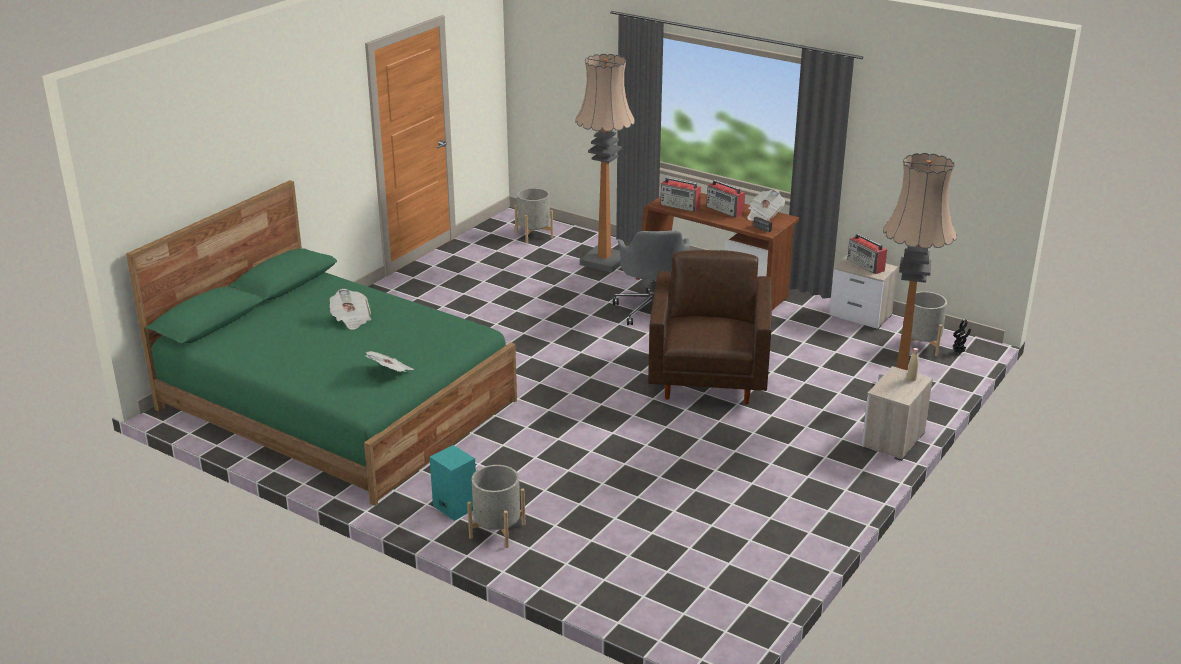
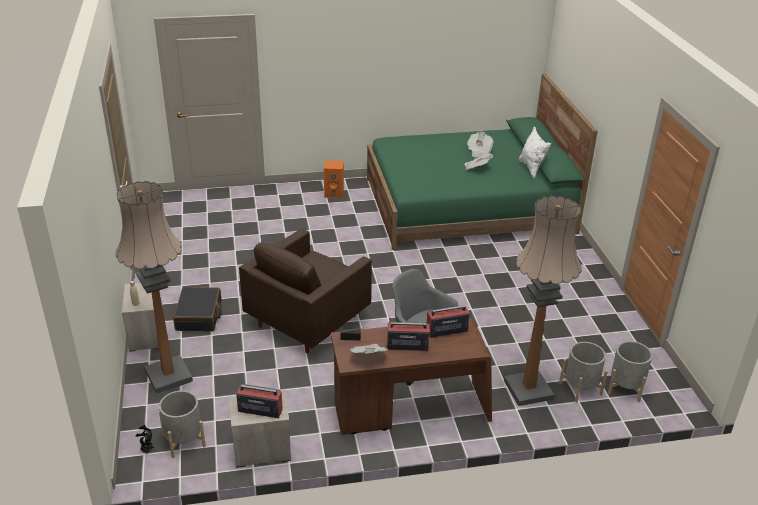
camera: 135 degrees right, 5 degrees up
(299, 294) = (531, 168): none -> white pillow
(390, 372) = (404, 155): newspaper -> newspaper (479, 151)
(453, 507) = (334, 193): turquoise speaker -> orange speaker
(497, 531) = (301, 194): grey planter -> grey planter (580, 388)
(709, 378) = (308, 320): brown armchair -> brown armchair turned 75 degrees clockwise
(818, 433) = (199, 316): none -> black suitcase

